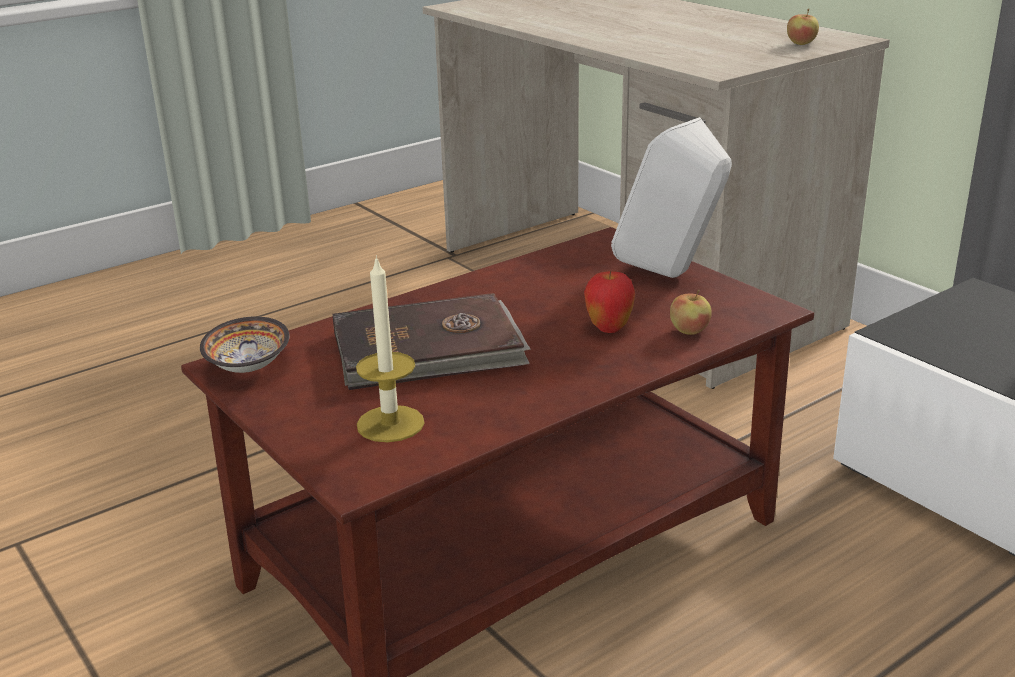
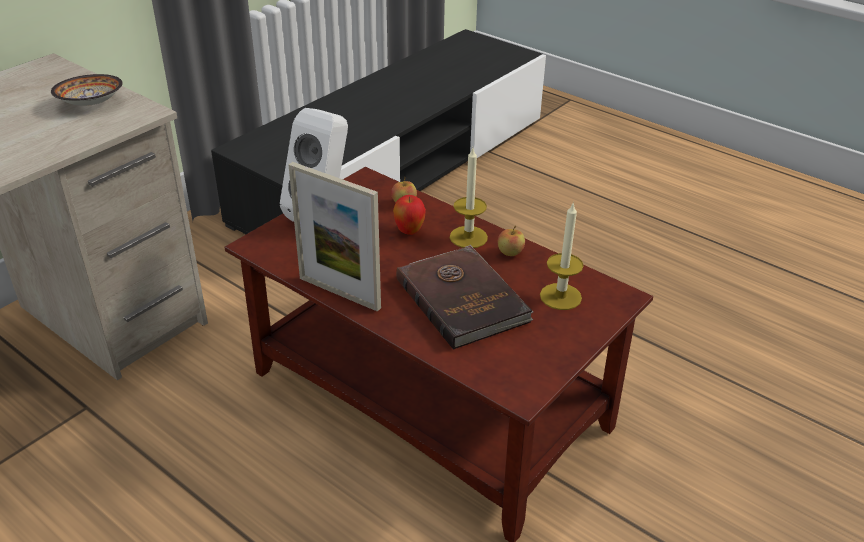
camera: 105 degrees left, 10 degrees up
(251, 365) = (516, 379): bowl -> bowl (89, 103)
(485, 279) = (339, 293): none -> picture frame
(579, 371) = (468, 237): none -> candle
(801, 43) = (57, 82): apple -> apple (510, 253)

